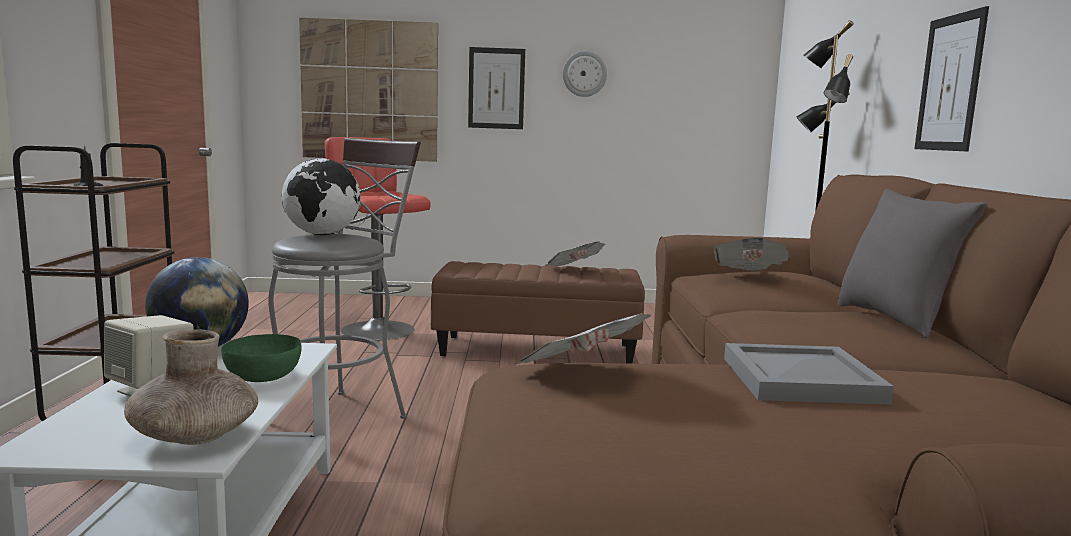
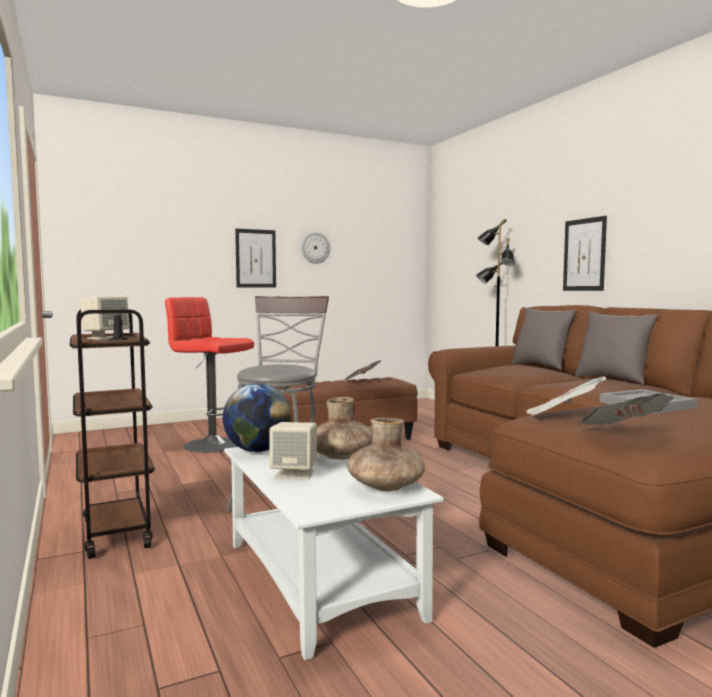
camera: 25 degrees left, 5 degrees down
(109, 182) = (105, 338): none -> beige speaker
(263, 377) = (340, 457): green bowl -> brown vase
(322, 235) = (267, 365): globe -> none
(369, 91) = (159, 261): picture -> none
(748, 276) = (508, 368): newspaper -> newspaper (622, 434)
(822, 280) = (541, 366): none -> grey pillow

